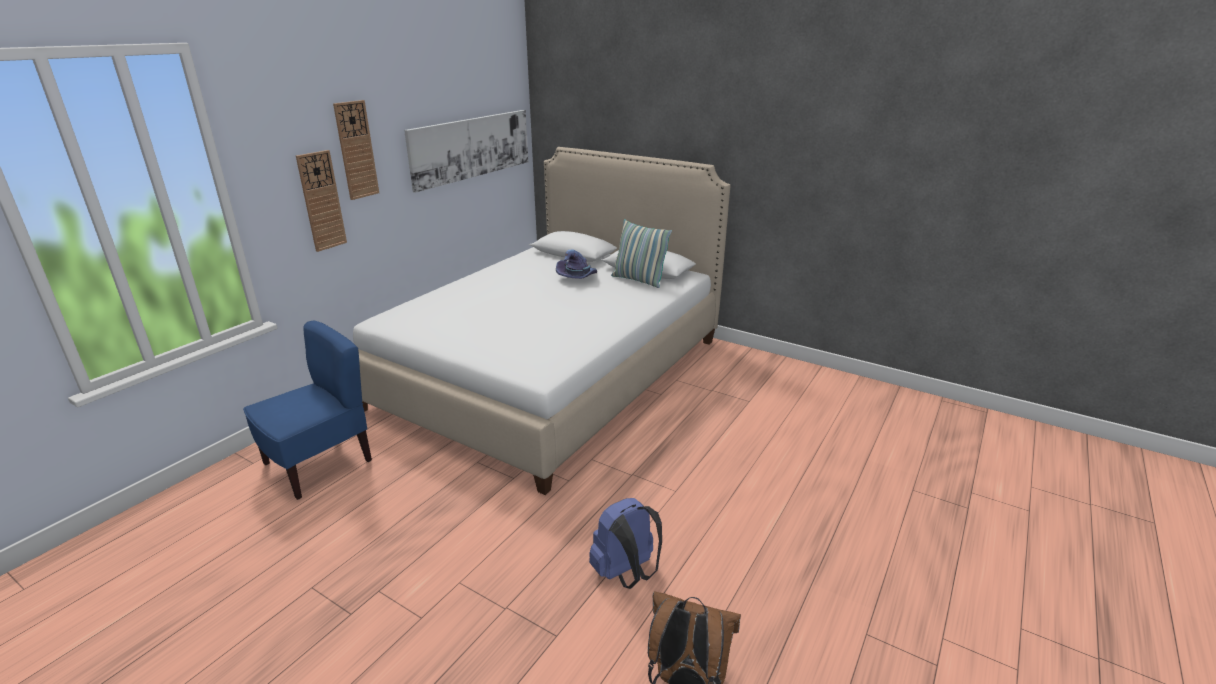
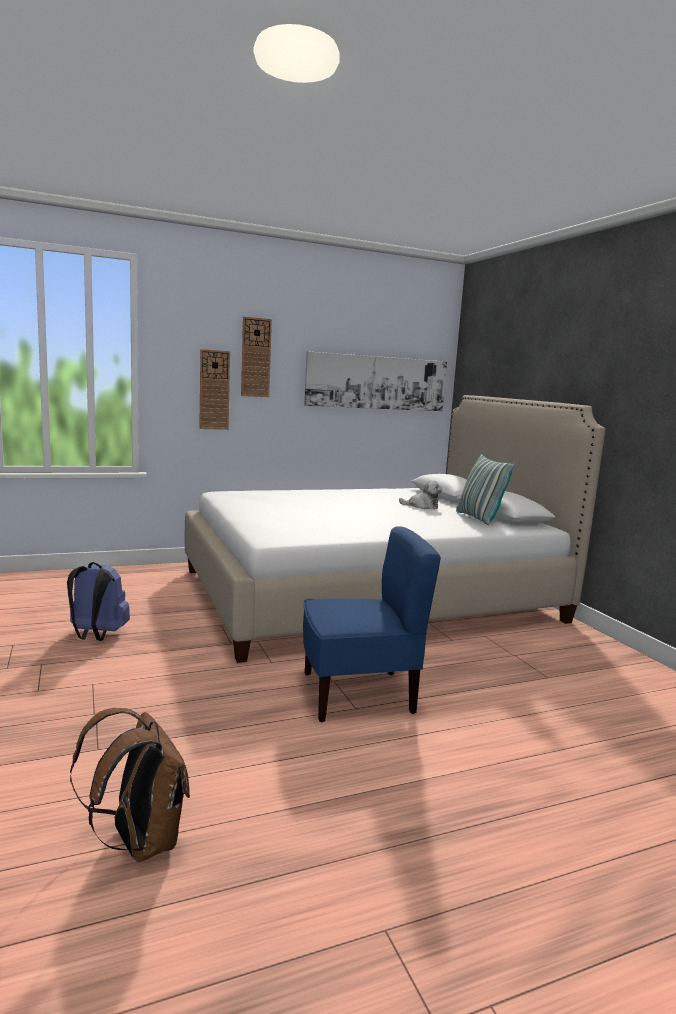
camera: 35 degrees right, 15 degrees down
(319, 463) = (123, 588): blue chair -> blue chair (358, 694)
(578, 277) = (422, 506): purple hat -> plush toy
(626, 573) = (216, 740): blue backpack -> blue backpack (96, 635)

